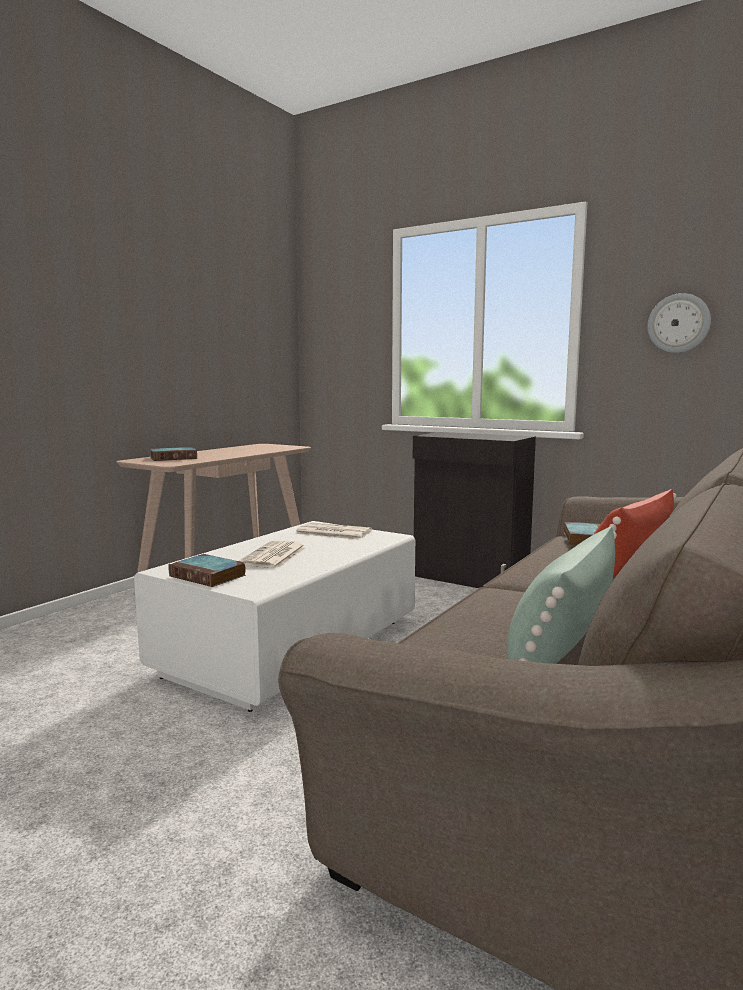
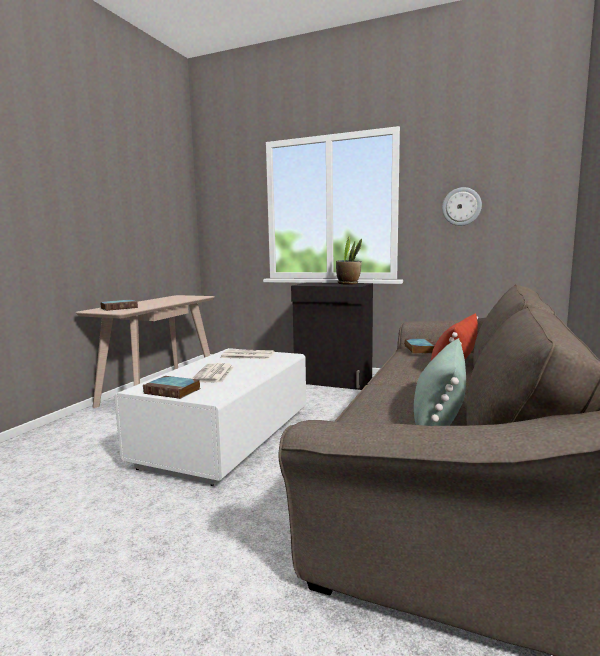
camera: 10 degrees left, 0 degrees up
(498, 436) = (348, 283): none -> potted plant

